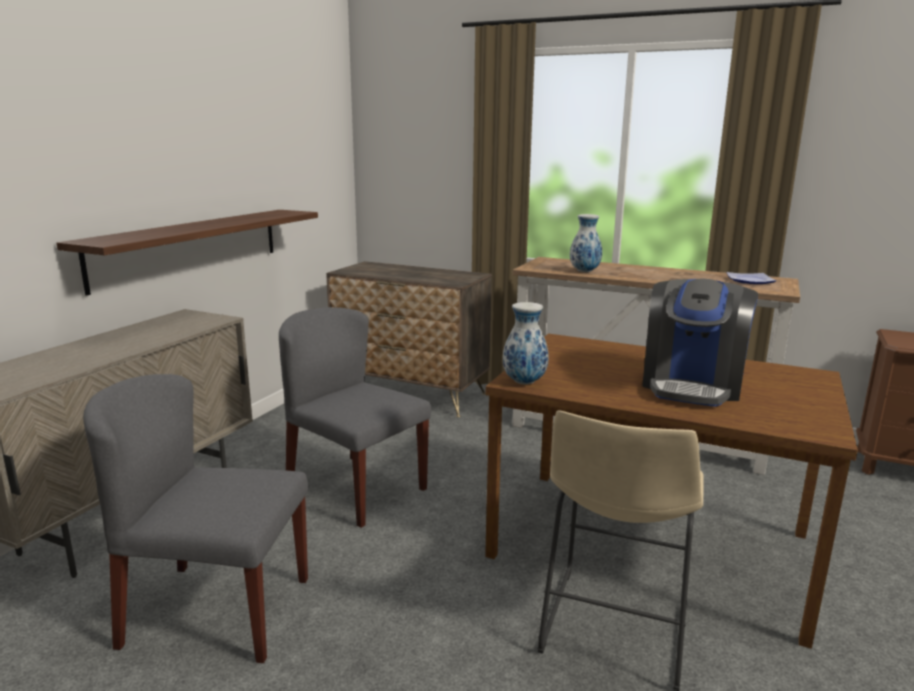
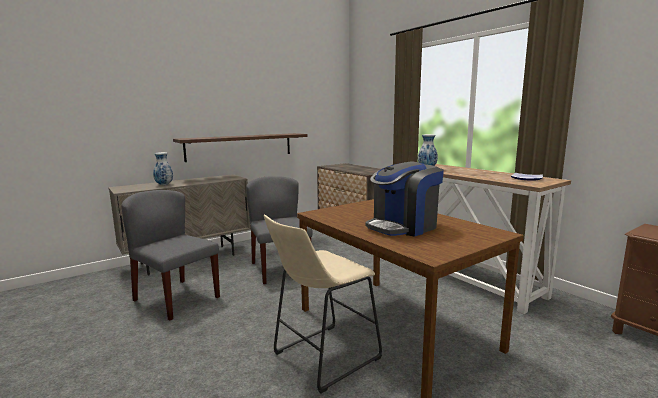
camera: 30 degrees right, 5 degrees down
(524, 382) = (317, 214): vase -> vase (163, 185)

